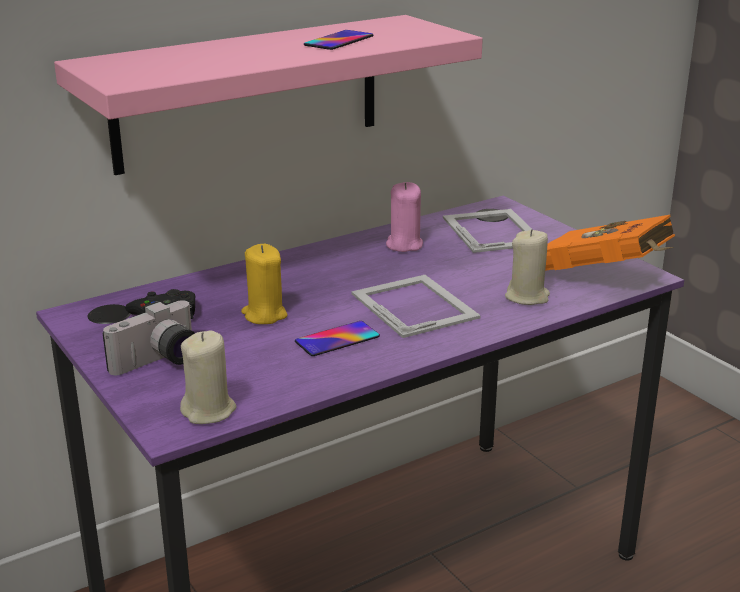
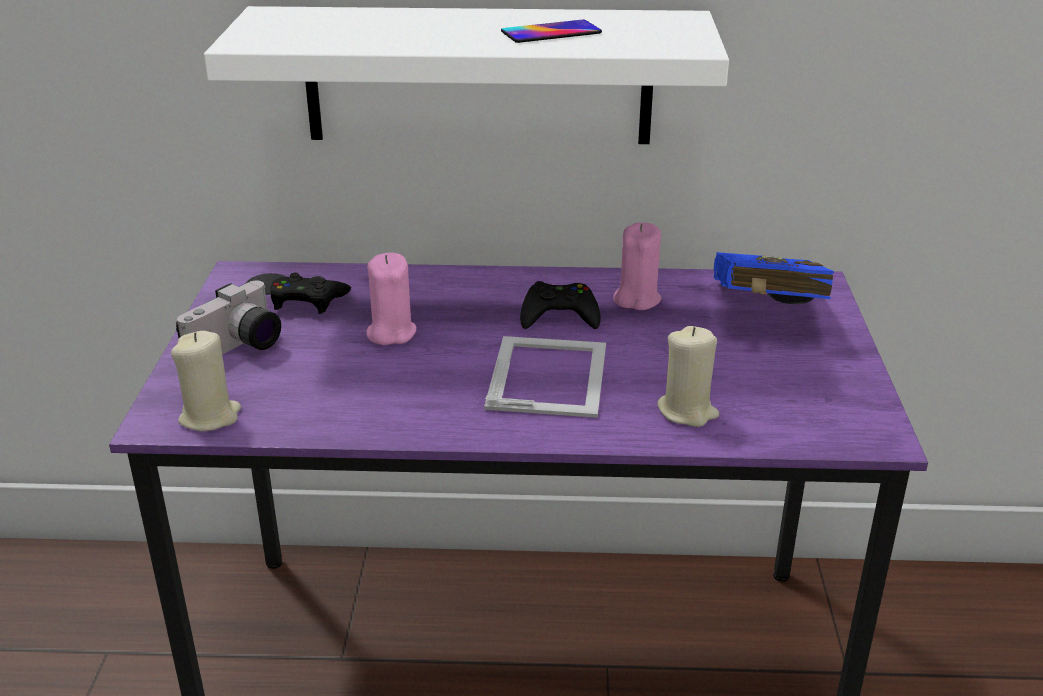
camera: 35 degrees right, 5 degrees up
(159, 362) = (239, 349): camera -> camera turned 45 degrees counterclockwise
(248, 93) = (478, 76): pink shelf -> white shelf
(264, 315) = (391, 333): yellow candle -> pink candle
(337, 339) = (419, 386): phone -> none
(368, 268) = (559, 315): none -> black game controller
(493, 230) = (763, 313): picture frame -> blue book
(604, 276) = (821, 419): orange book -> none

